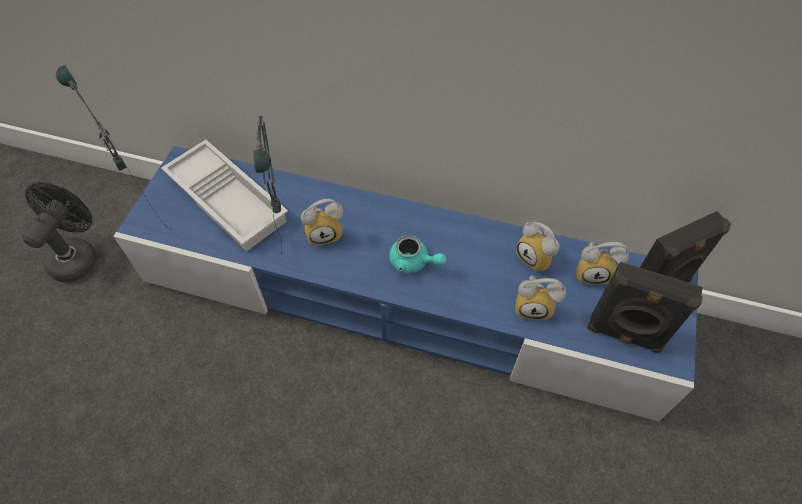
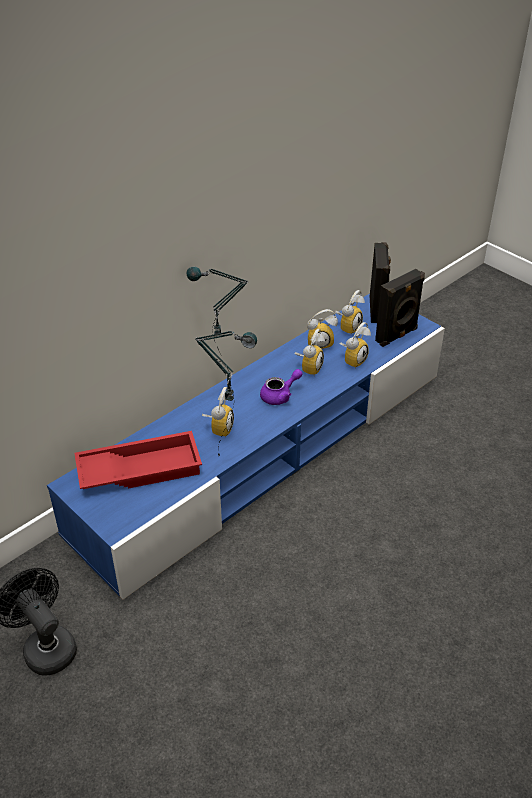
camera: 60 degrees left, 15 degrees down
(155, 226) = (127, 520): table lamp -> table lamp (222, 387)
(229, 199) = (140, 468): white tray -> red tray
(413, 262) = (280, 396): turquoise teapot -> purple teapot
(484, 267) = (309, 367): none -> alarm clock

